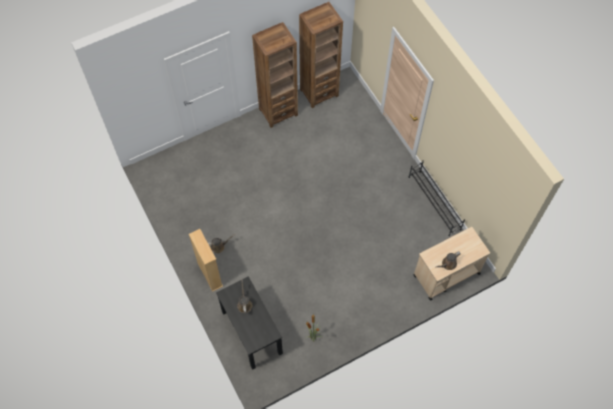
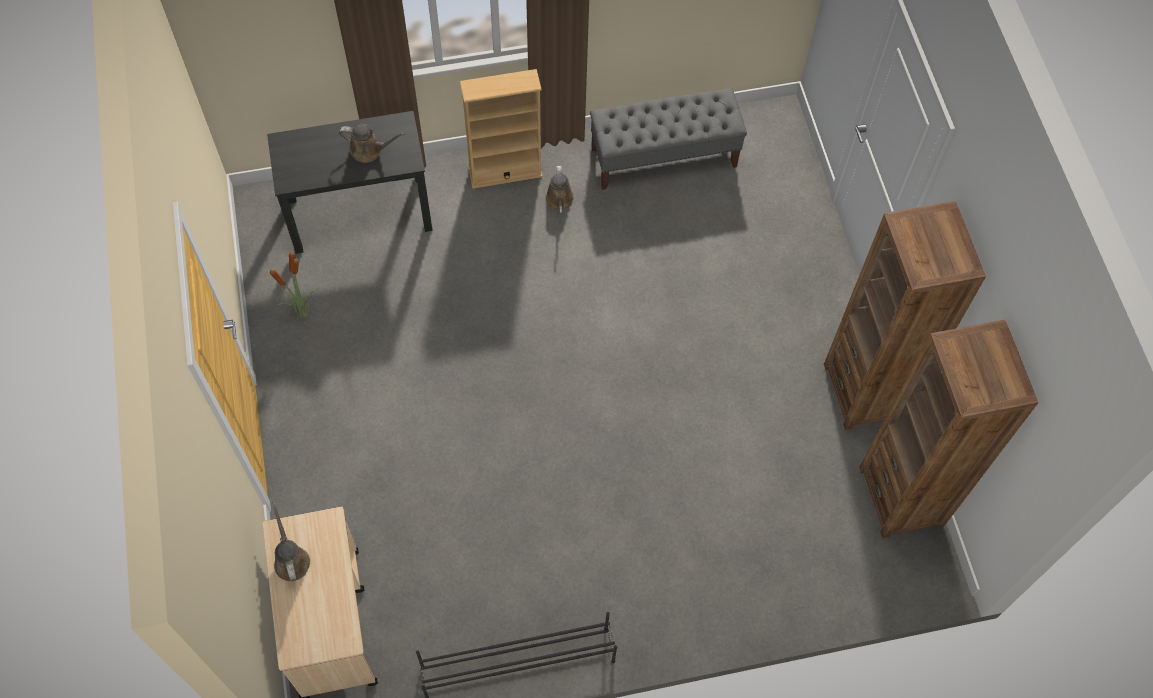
camera: 105 degrees right, 0 degrees up
(182, 209) = (664, 157): none -> grey bench

